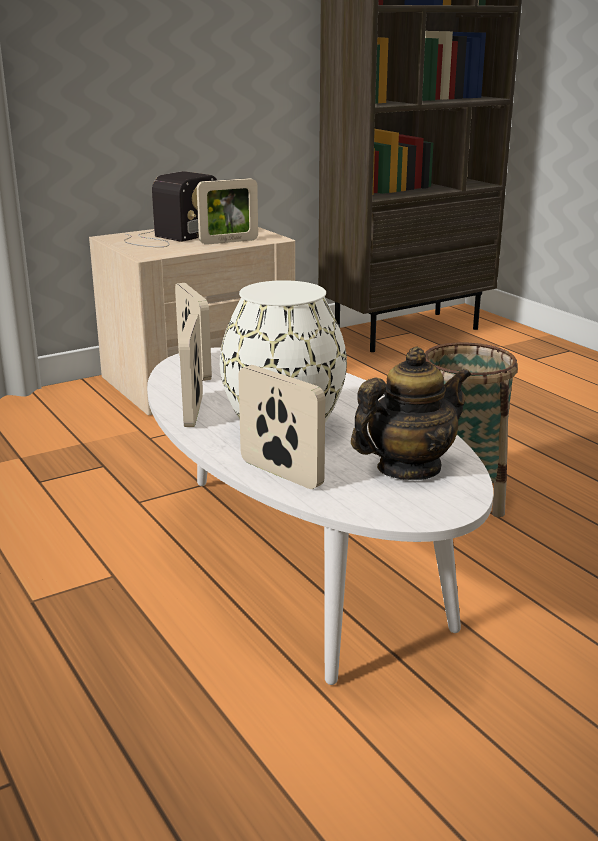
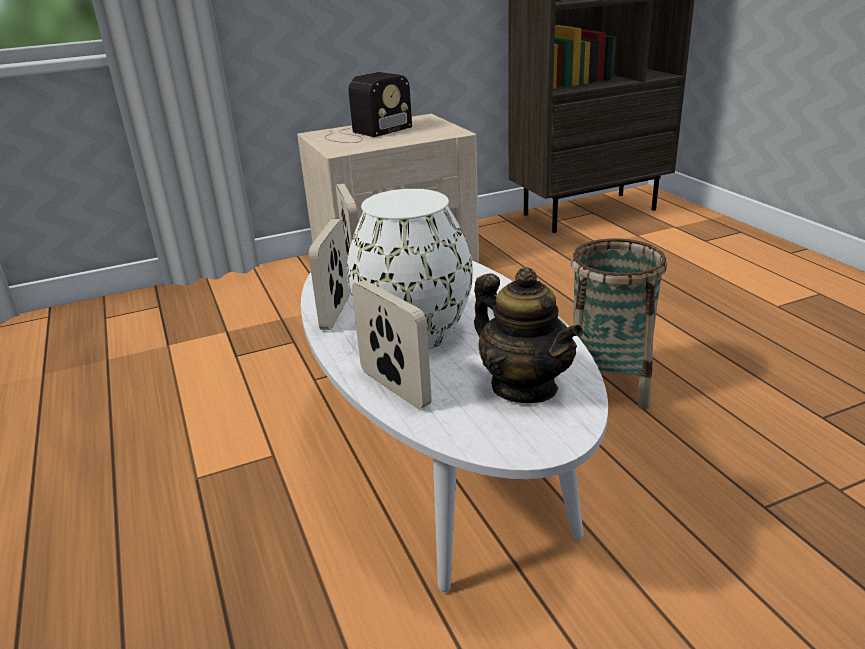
camera: 10 degrees right, 5 degrees up
(228, 241) = (415, 136): picture frame -> none
(408, 468) = (524, 387): teapot -> teapot turned 75 degrees clockwise

